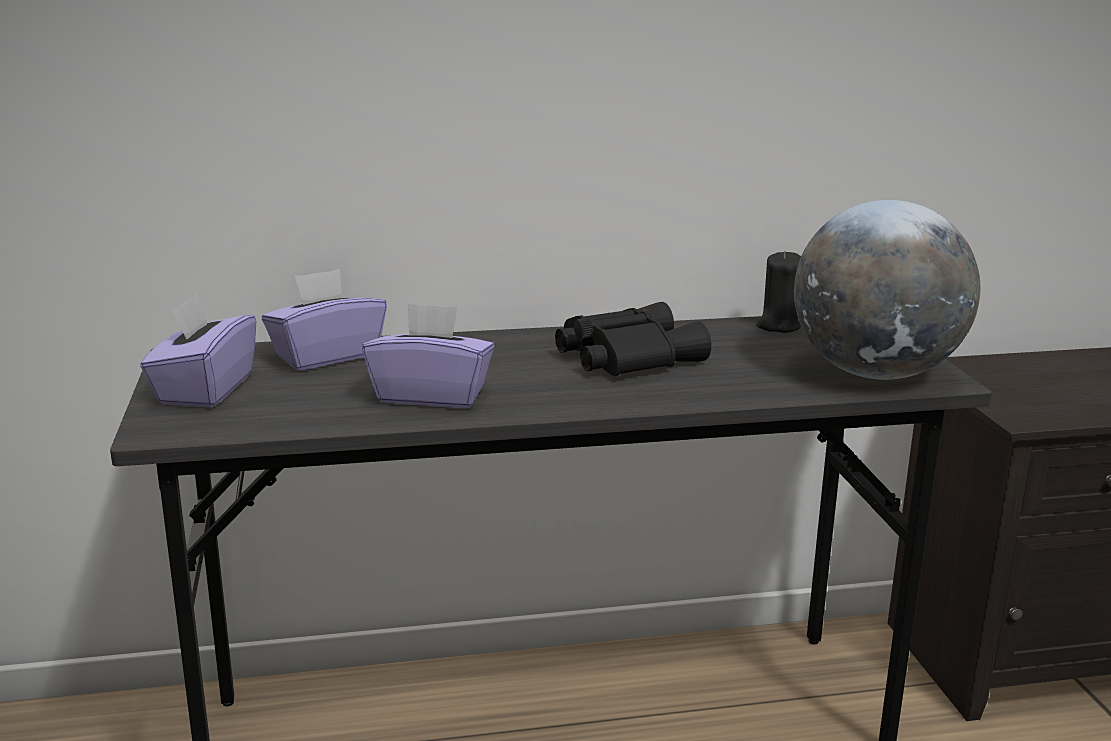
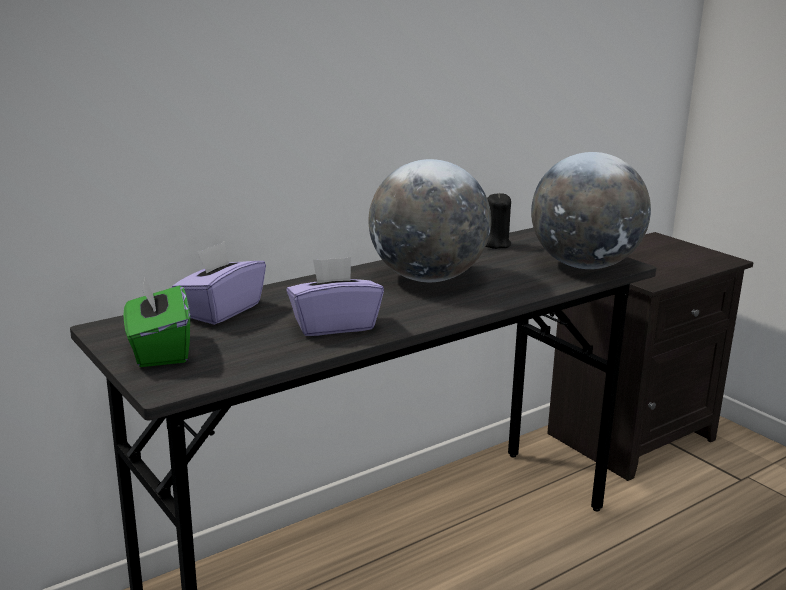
camera: 25 degrees left, 0 degrees up
(204, 389) = (159, 350): purple tissue box -> green tissue box
(624, 356) = (427, 278): black binoculars -> globe

